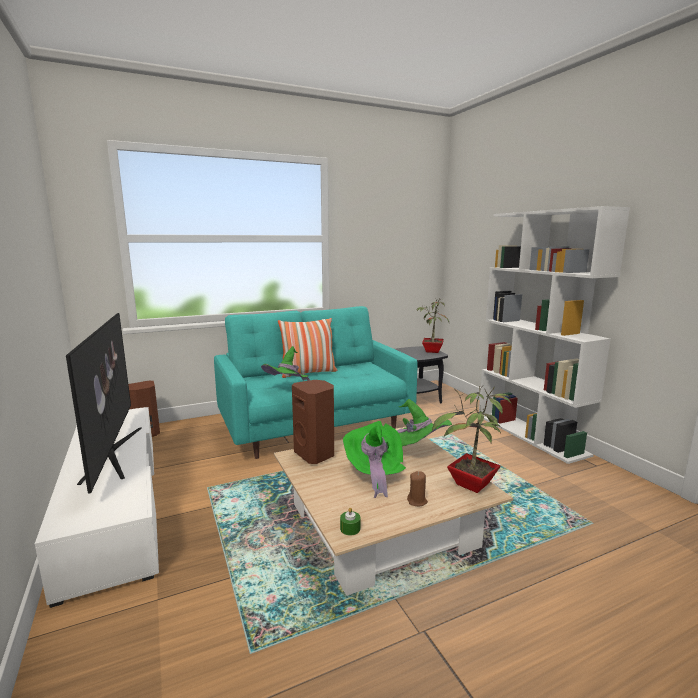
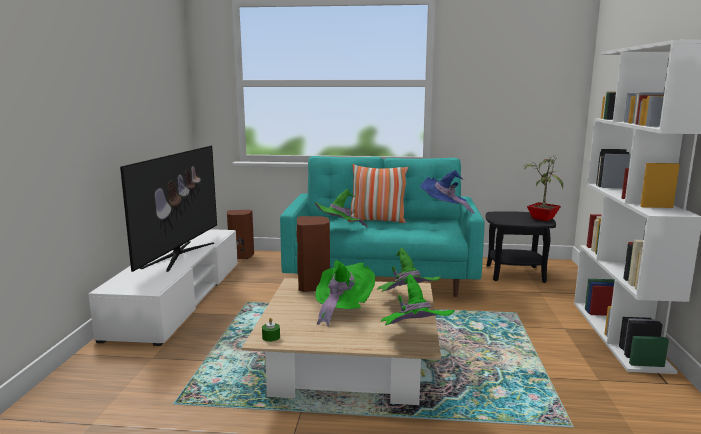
camera: 30 degrees right, 0 degrees up
(376, 355) = (444, 210): none -> blue hat
(417, 501) = (348, 336): brown candle -> none
(471, 485) = (414, 338): potted plant -> green hat

